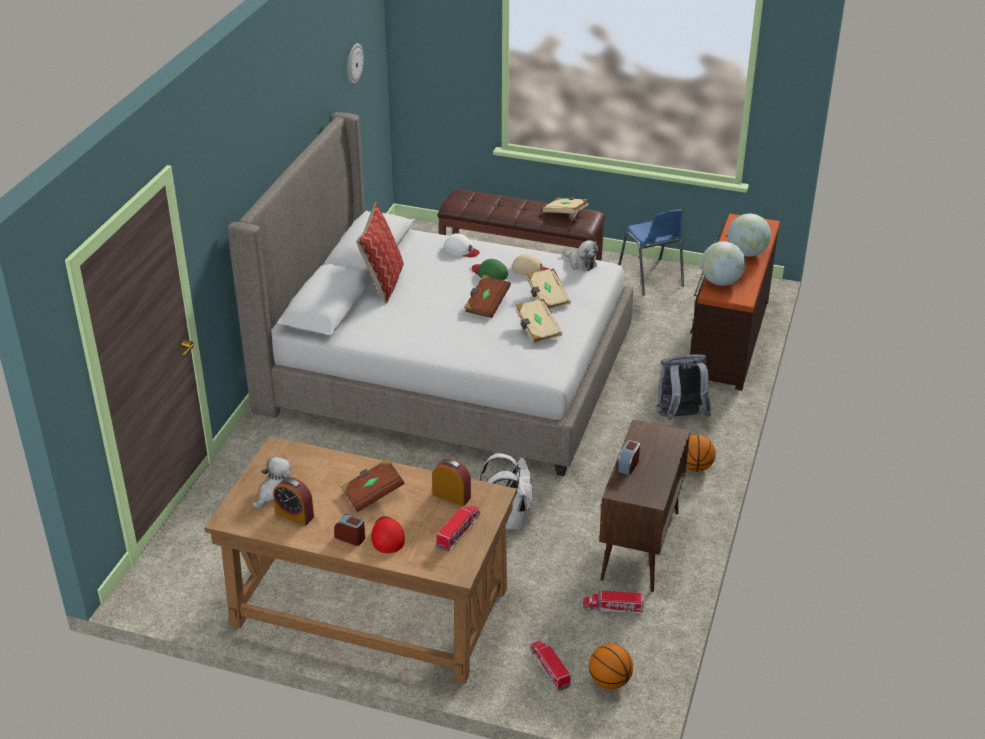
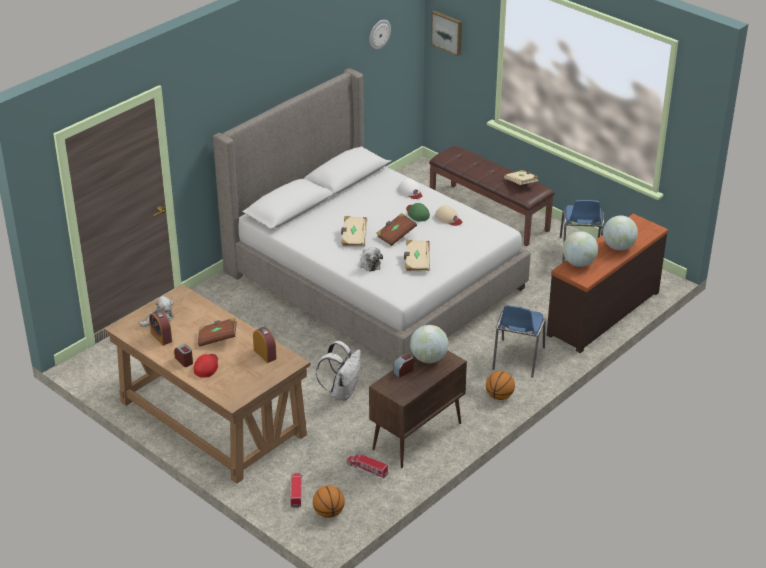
camera: 25 degrees right, 0 degrees up
(383, 282) = (338, 201): pillow -> none
(423, 49) = (447, 32): none -> picture
(458, 531) = (252, 377): toy truck -> none
(547, 297) = (443, 241): beige book -> beige book (353, 238)
(580, 263) = (489, 223): plush toy -> plush toy (369, 264)
(645, 441) = (429, 358): none -> globe
(680, 417) = (517, 359): grey backpack -> blue chair

